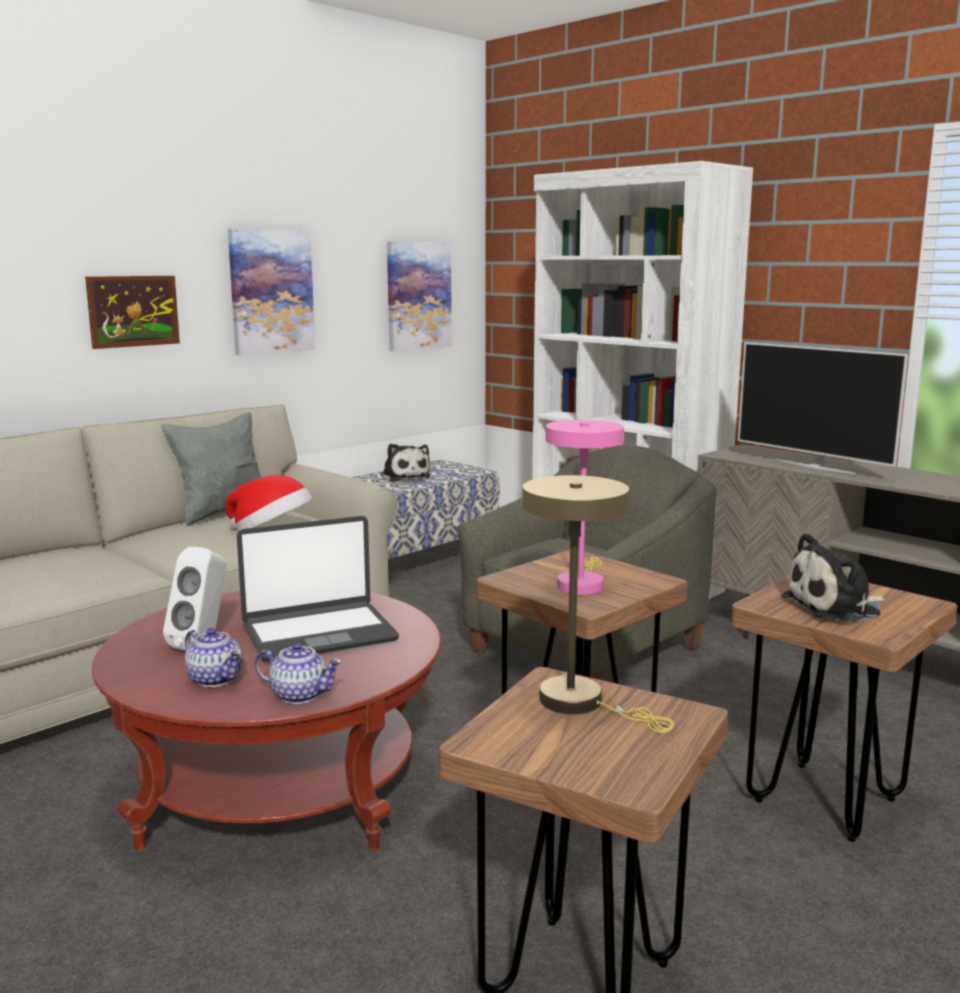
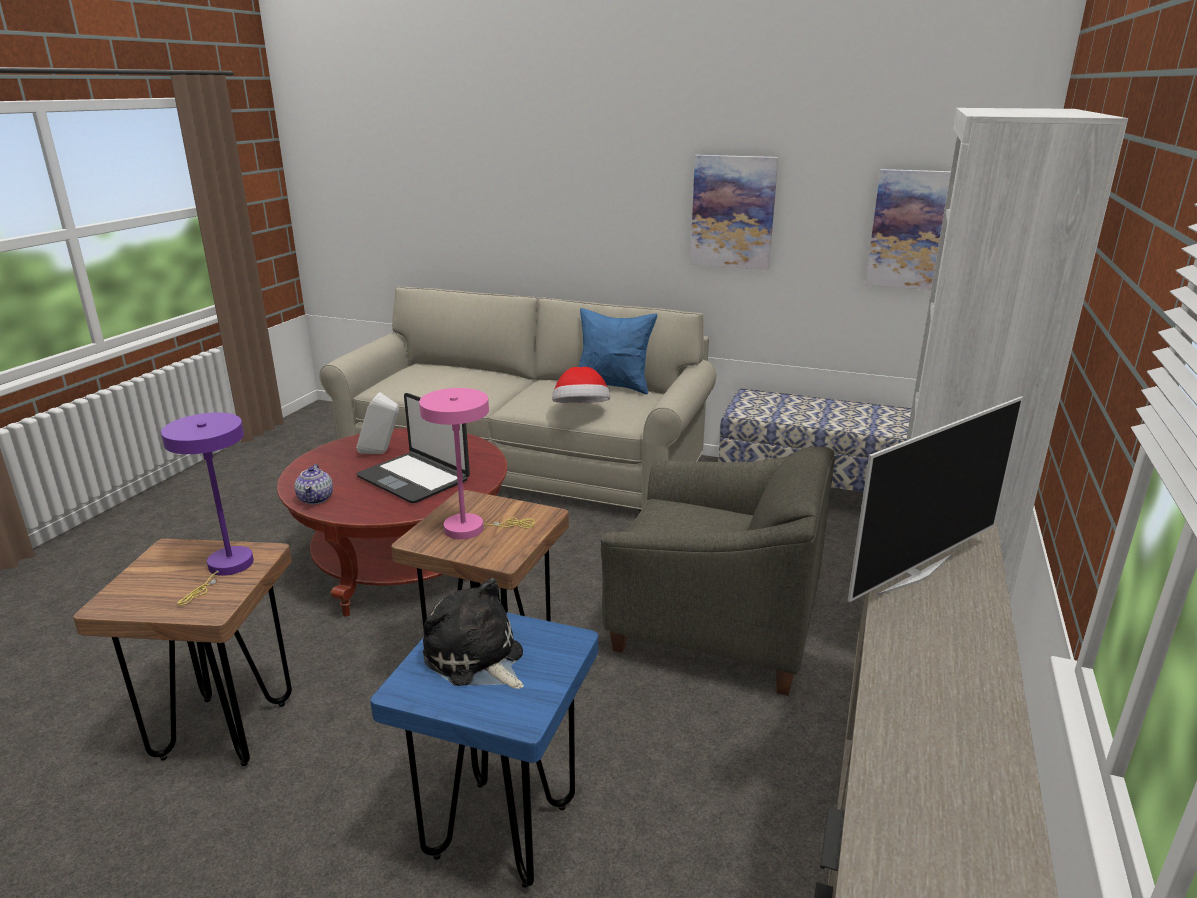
camera: 65 degrees right, 10 degrees up
(133, 311) = (610, 218): picture -> none
(215, 678) = (331, 471): teapot -> none
(223, 514) = (613, 386): grey pillow -> blue pillow
(404, 476) = (828, 410): plush toy -> none
(581, 703) = (226, 569): beige table lamp -> purple table lamp
(814, 466) = (913, 574): television -> television turned 150 degrees counterclockwise
(825, 800) = (501, 832): brown stool -> blue stool

